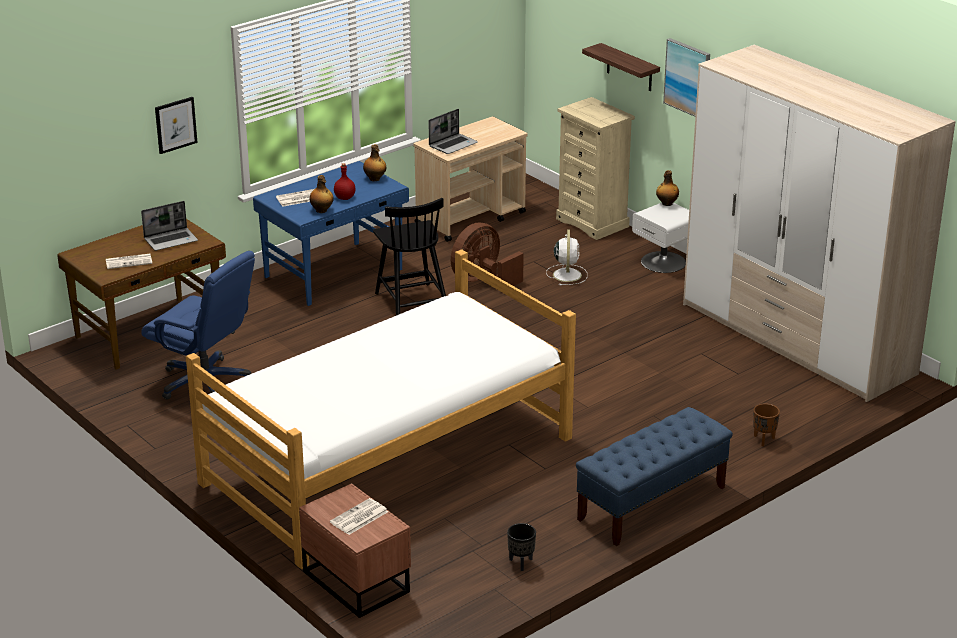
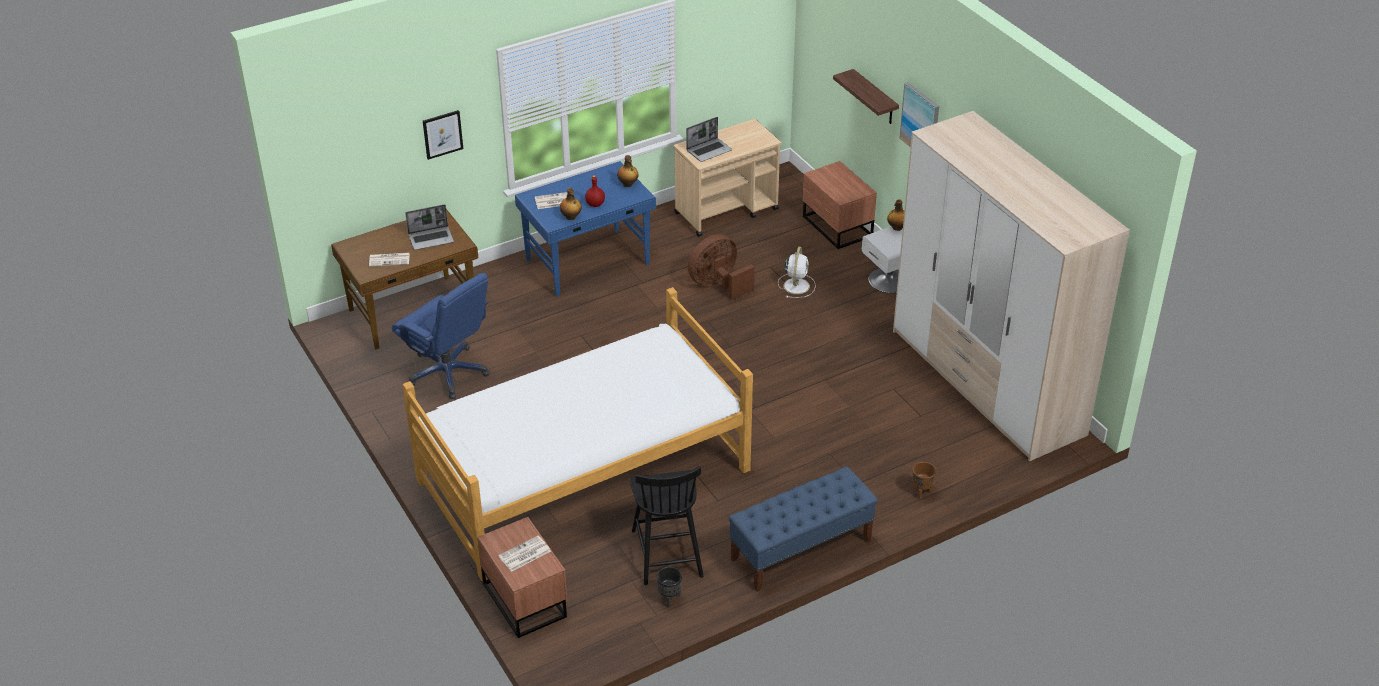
camera: 10 degrees right, 10 degrees up
(412, 304) = (648, 304): black chair -> black chair (667, 552)
(592, 223) = (836, 227): beige dresser -> brown nightstand

